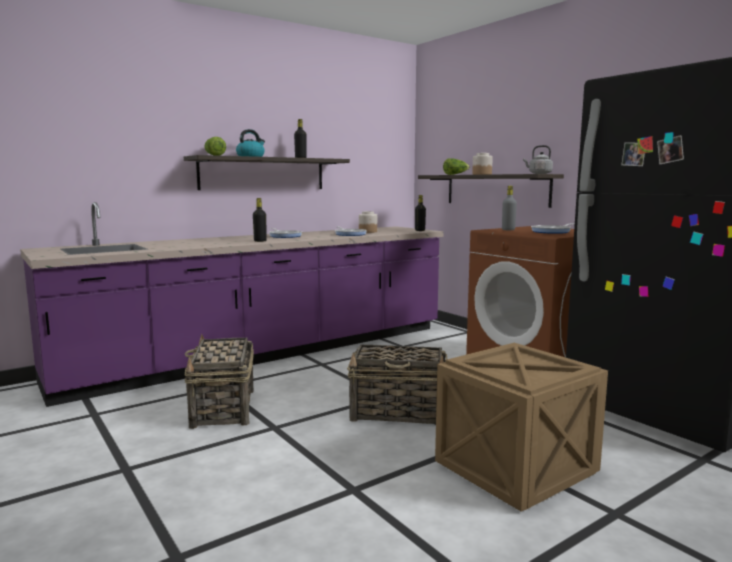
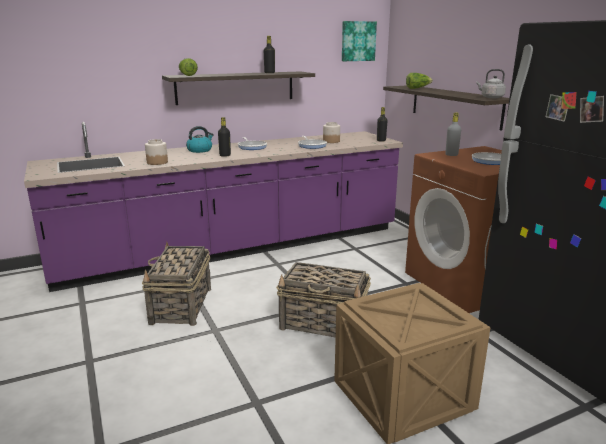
camera: 10 degrees right, 10 degrees up
(251, 157) = (221, 74): kettle -> kettle (200, 150)
(386, 132) = (358, 41): none -> picture
(481, 174) = (440, 91): jar -> jar (157, 162)

